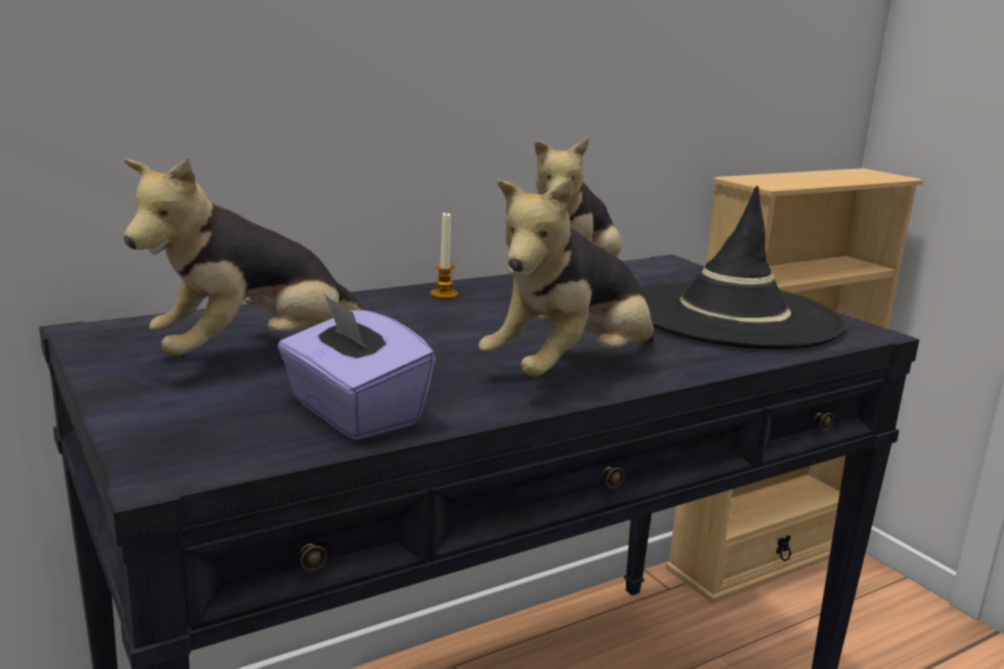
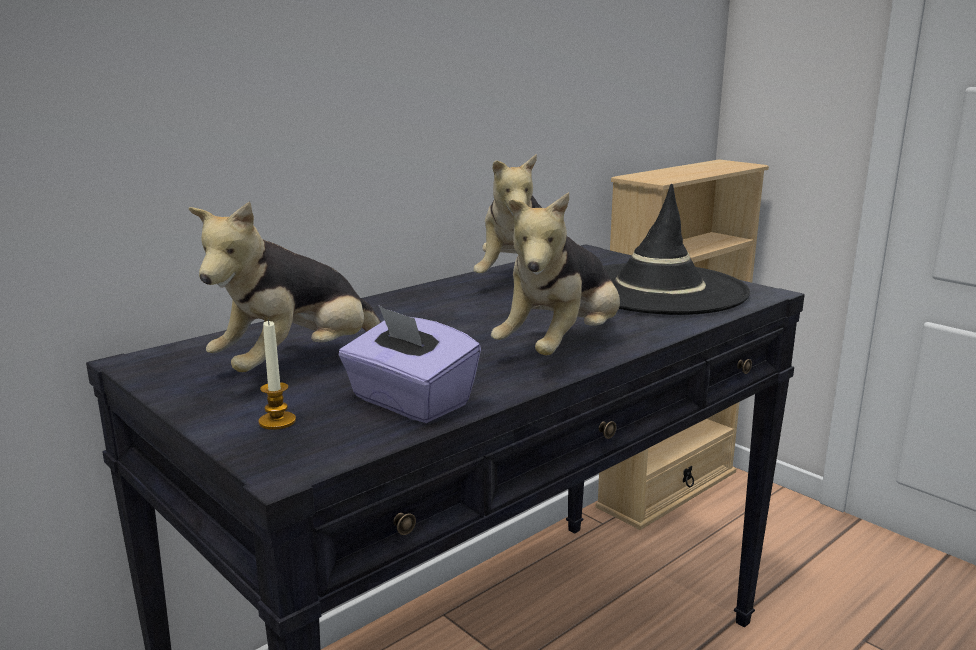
camera: 10 degrees left, 0 degrees up
(444, 295) = (421, 297): candle -> candle (277, 421)

